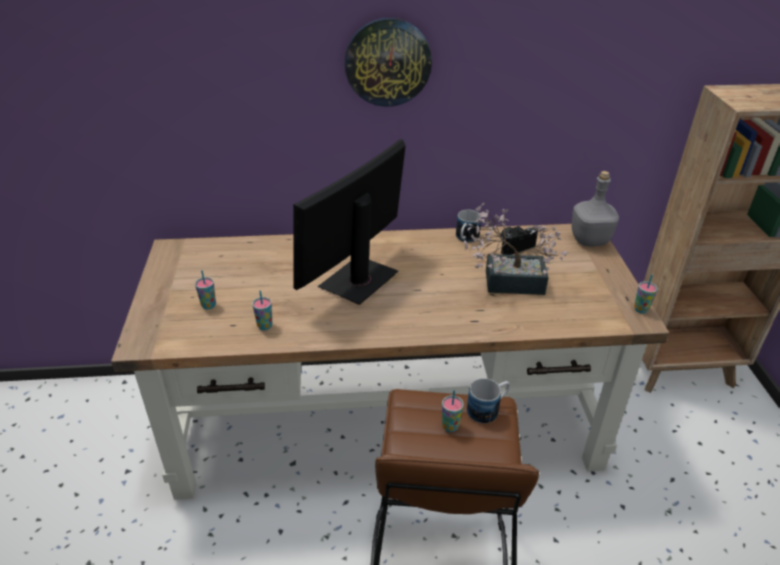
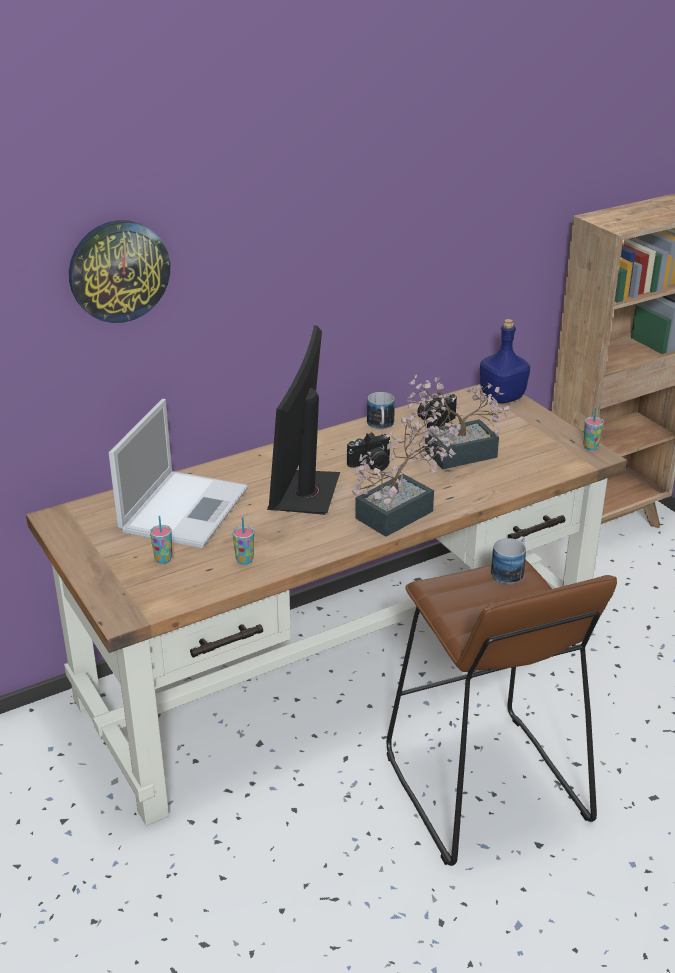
camera: 25 degrees left, 5 degrees down
(261, 267) = (185, 508): none -> laptop
(388, 62) = (281, 246): wall clock -> wall clock (119, 271)
(423, 321) = (401, 511): none -> potted plant
(431, 271) = (371, 465): none -> camera
(450, 426) = (488, 594): cup -> none
(590, 240) = (503, 397): grey bottle -> blue bottle

